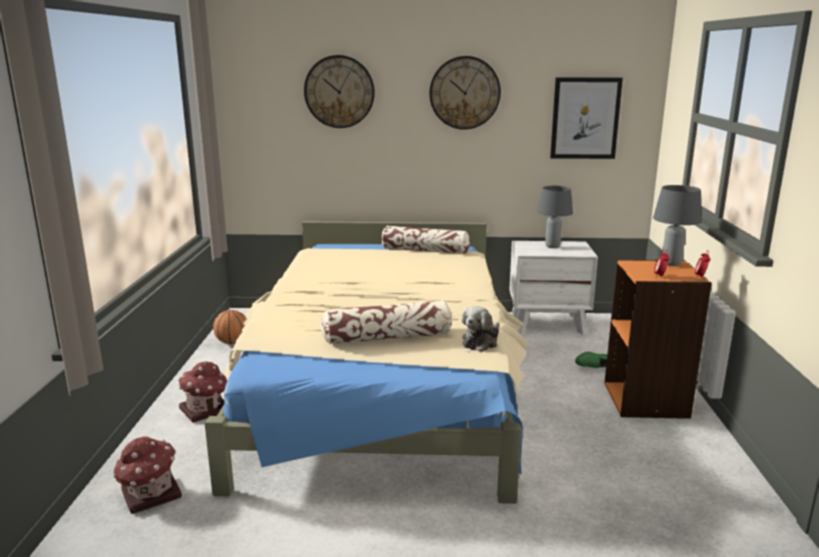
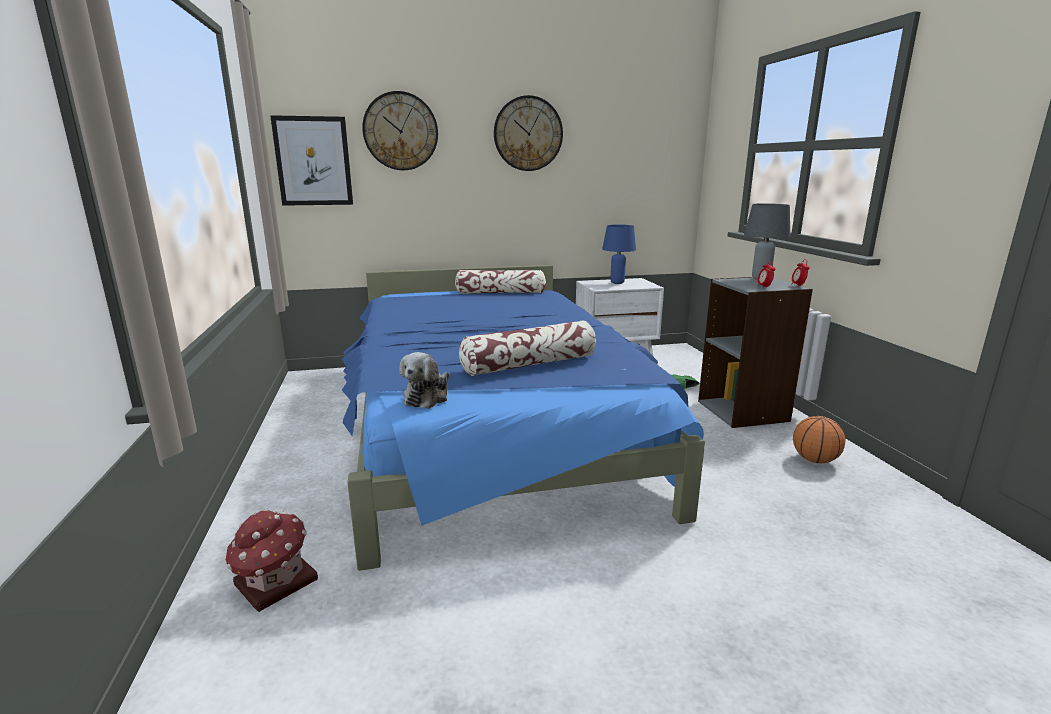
camera: 15 degrees left, 0 degrees up
(206, 410) = (305, 475): toy house -> none
(232, 342) = (306, 404): basketball -> basketball (814, 460)
(383, 382) = (491, 423): beige bed -> blue bed
(481, 341) = (628, 359): plush toy -> plush toy (428, 397)
(552, 246) = (617, 282): grey table lamp -> blue table lamp
(585, 118) = (638, 159): picture -> picture (313, 161)
(646, 400) = (743, 411): orange bookcase -> grey bookcase

